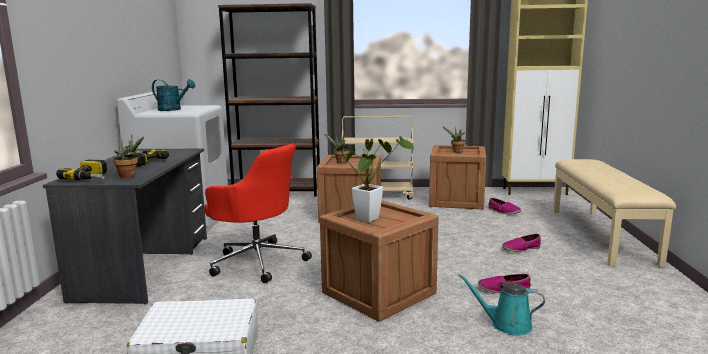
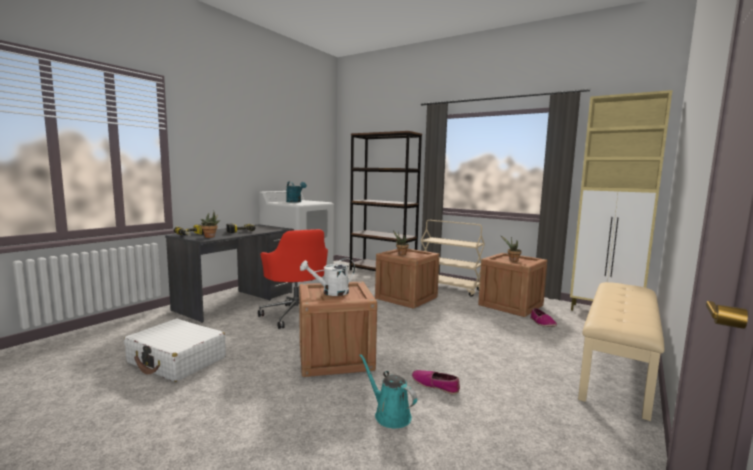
camera: 30 degrees right, 5 degrees down
(371, 218) = (331, 292): potted plant -> white watering can
(521, 249) = (507, 357): shoe -> none

